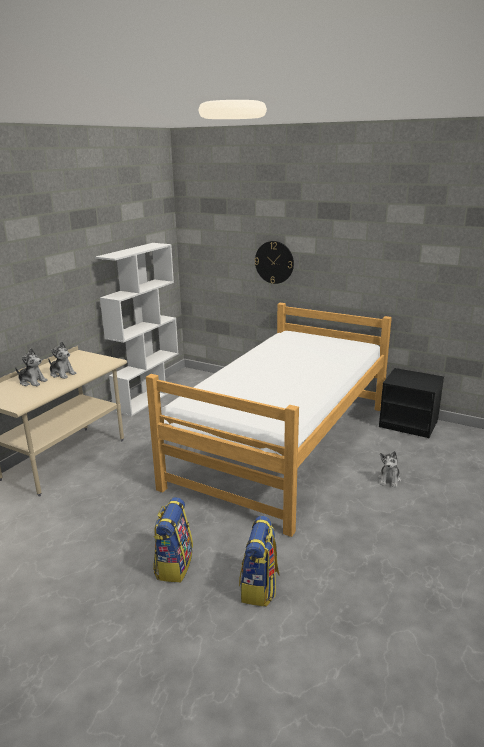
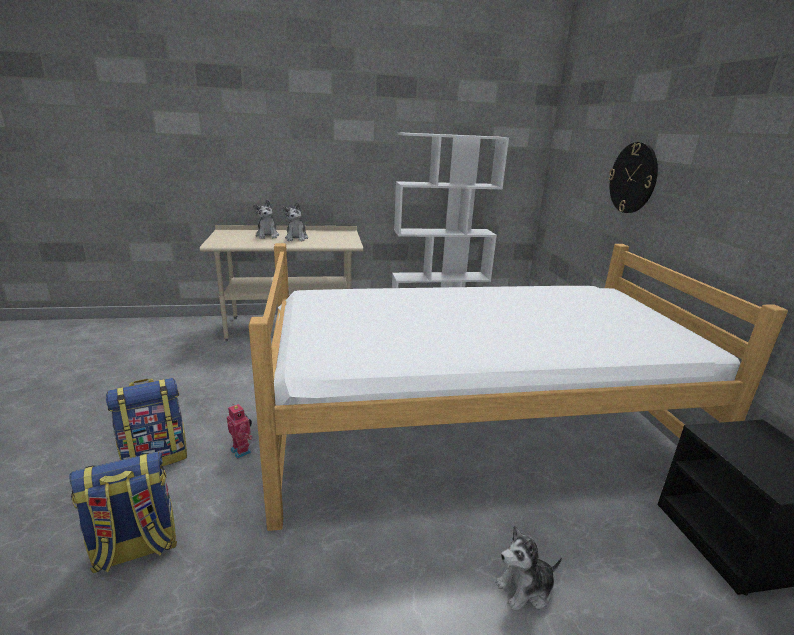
camera: 50 degrees right, 0 degrees up
(209, 527) = (242, 450): none -> toy robot

